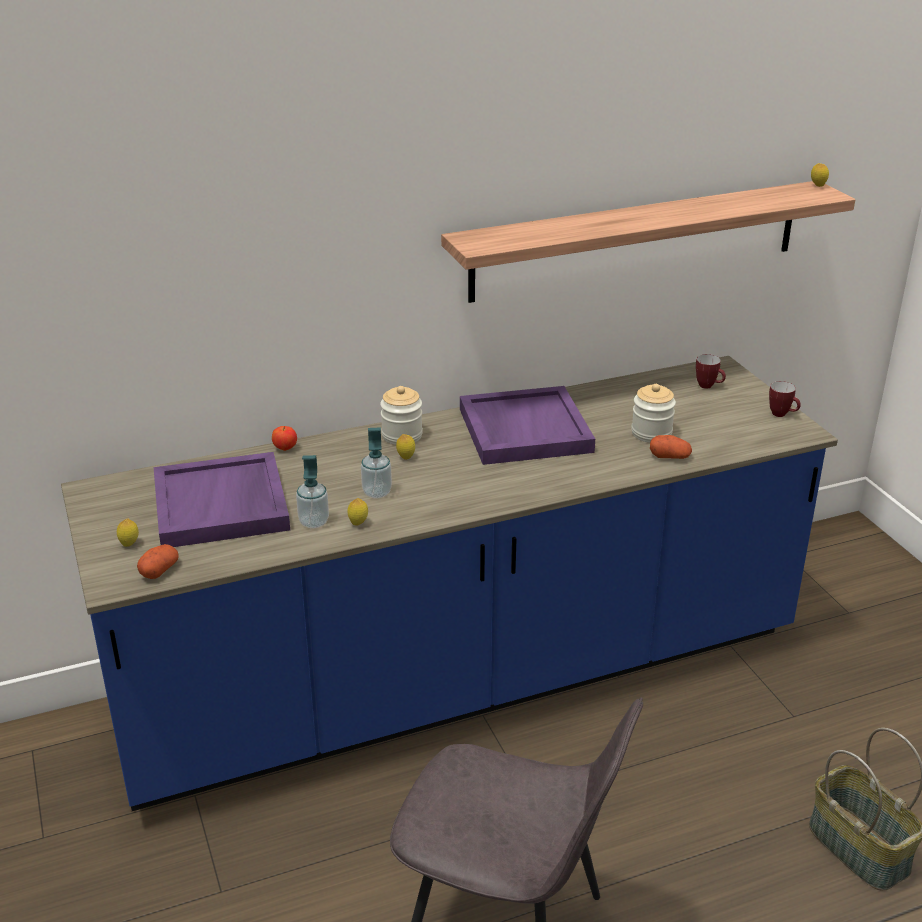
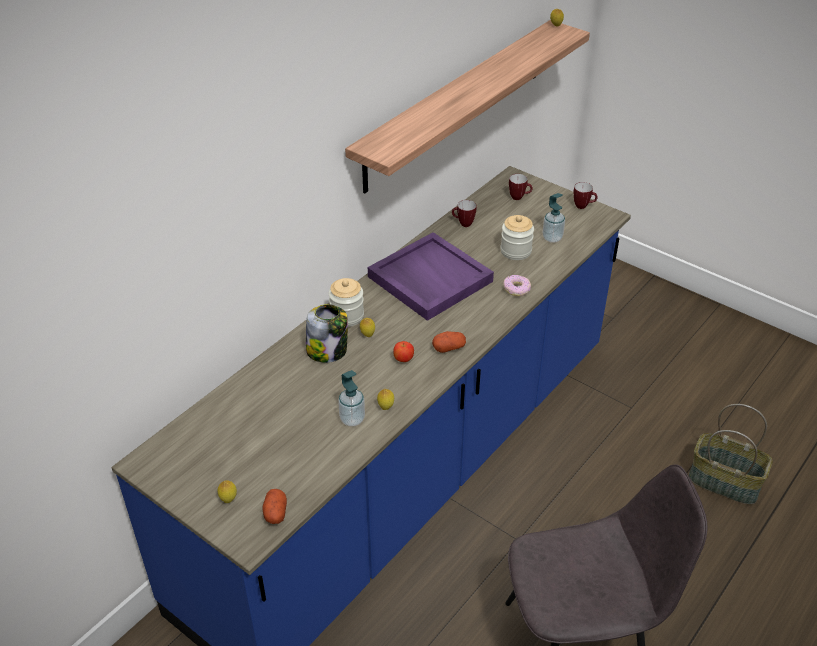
camera: 30 degrees left, 10 degrees up
(222, 505) = (268, 433): purple tray -> none
(285, 448) = (268, 361): apple -> apple (403, 359)
(351, 458) = (327, 350): none -> jar
(377, 492) = (374, 374): soap dispenser -> soap dispenser (552, 238)
(615, 392) = (463, 224): none -> mug
(615, 467) = (516, 289): none -> donut
(669, 456) = (543, 267): potato -> potato (449, 348)

